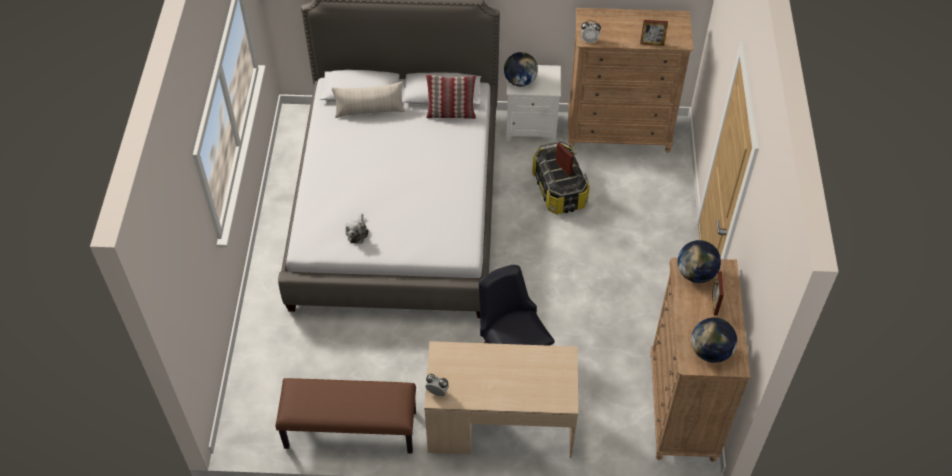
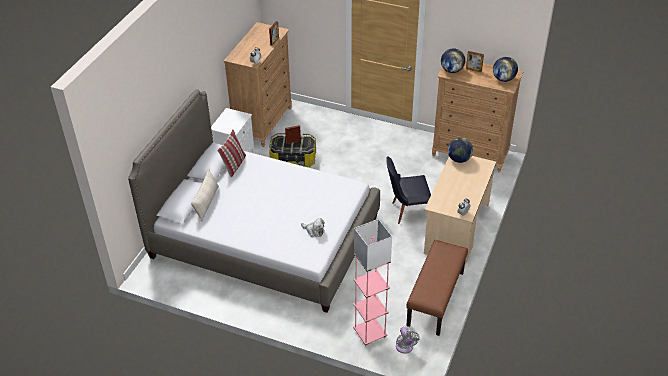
camera: 70 degrees left, 10 degrees down
(253, 413) = (405, 348): none -> grey fan
(266, 367) = (370, 334): none -> pink floor lamp
(520, 81) = (228, 127): globe -> globe (459, 159)

